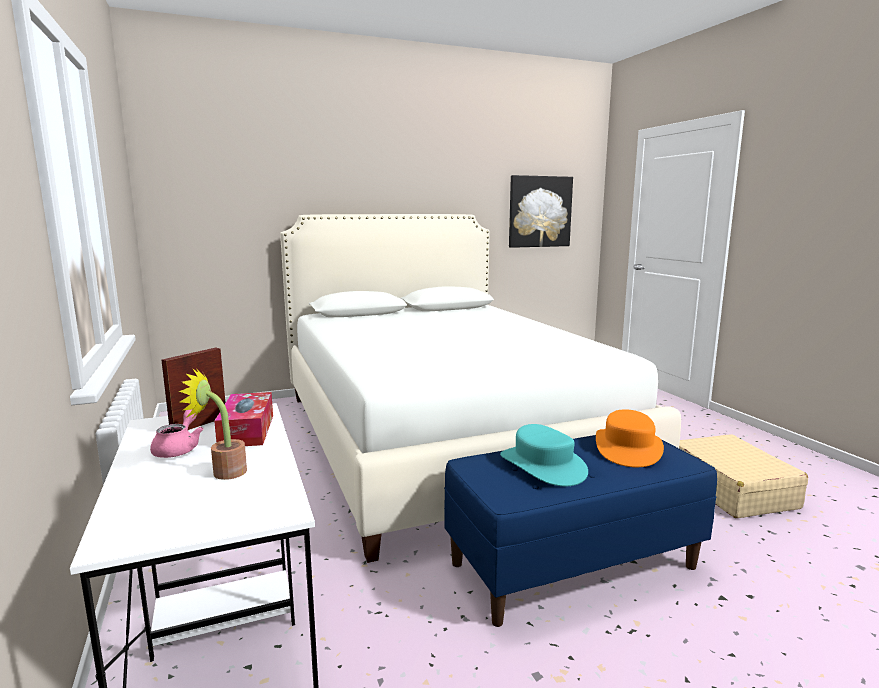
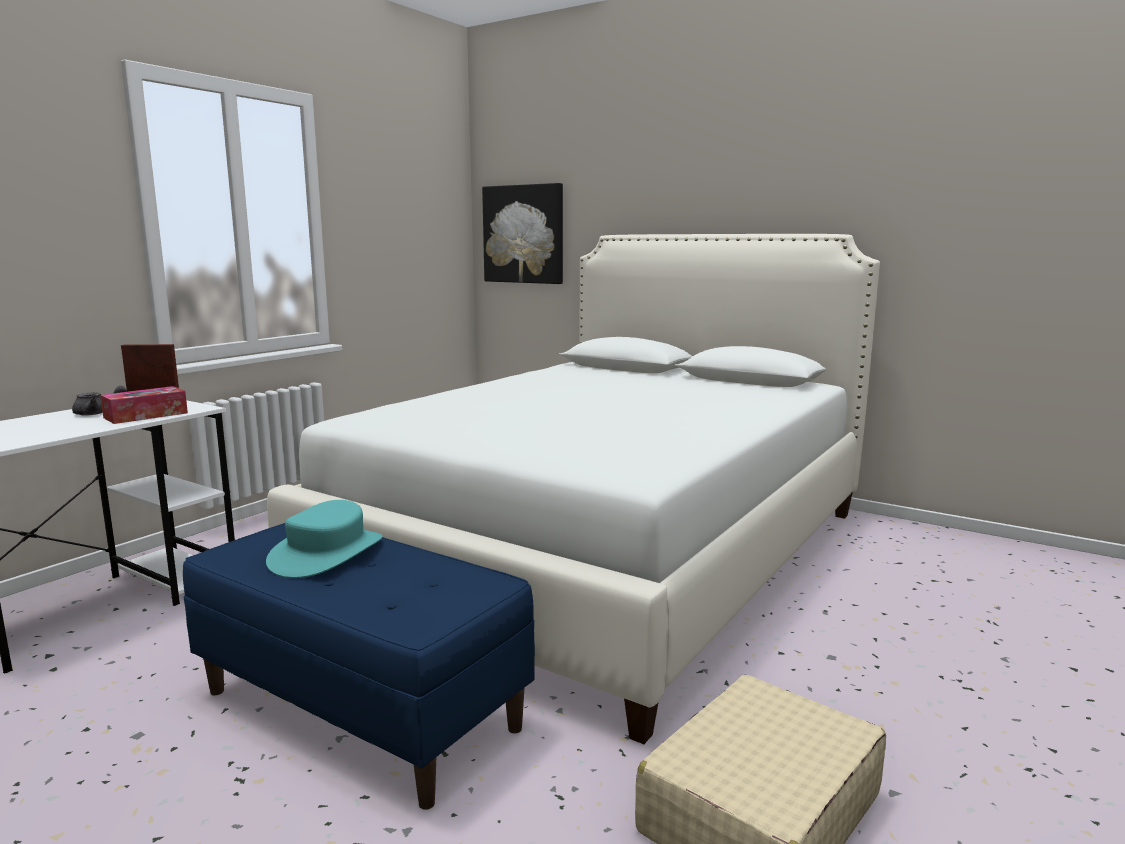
camera: 55 degrees right, 0 degrees up
(179, 449) = (98, 413): pink teapot -> grey teapot
(223, 472) = (53, 428): potted plant -> none
(539, 211) = (1018, 229): picture -> picture (524, 234)
(628, 448) = (433, 585): orange hat -> none

